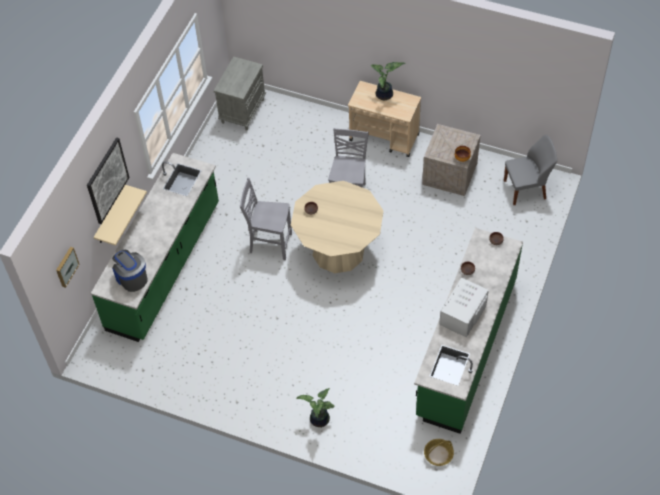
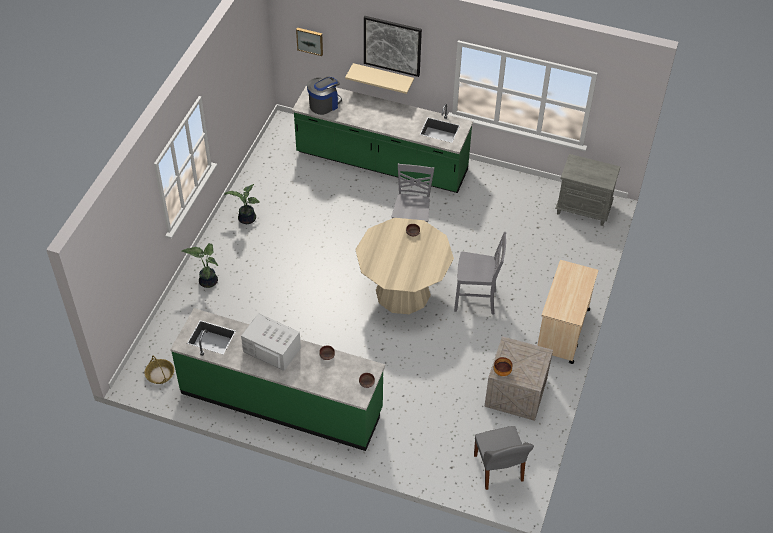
camera: 85 degrees right, 5 degrees down
(385, 95) = (578, 292): potted plant -> potted plant (246, 219)

